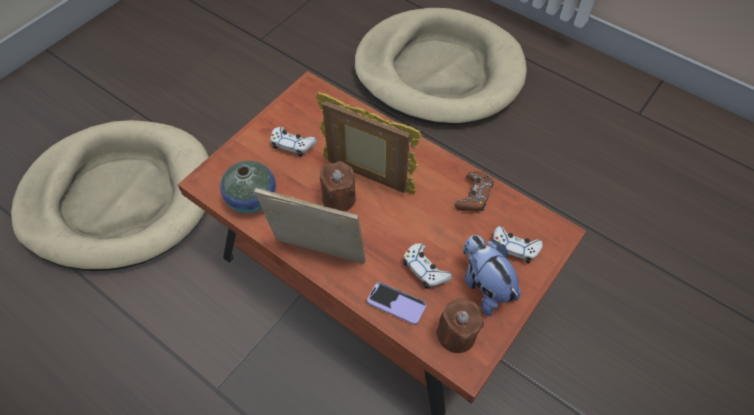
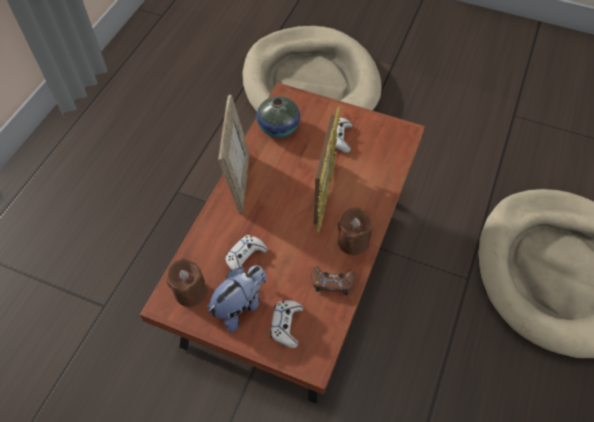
camera: 75 degrees right, 0 degrees up
(338, 198) = (296, 182): brown candle -> brown candle (353, 242)
(396, 303) = (209, 243): phone -> none

